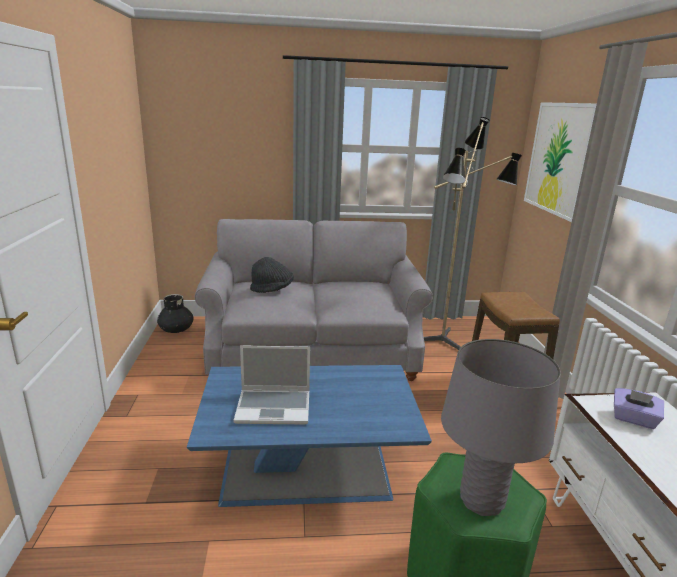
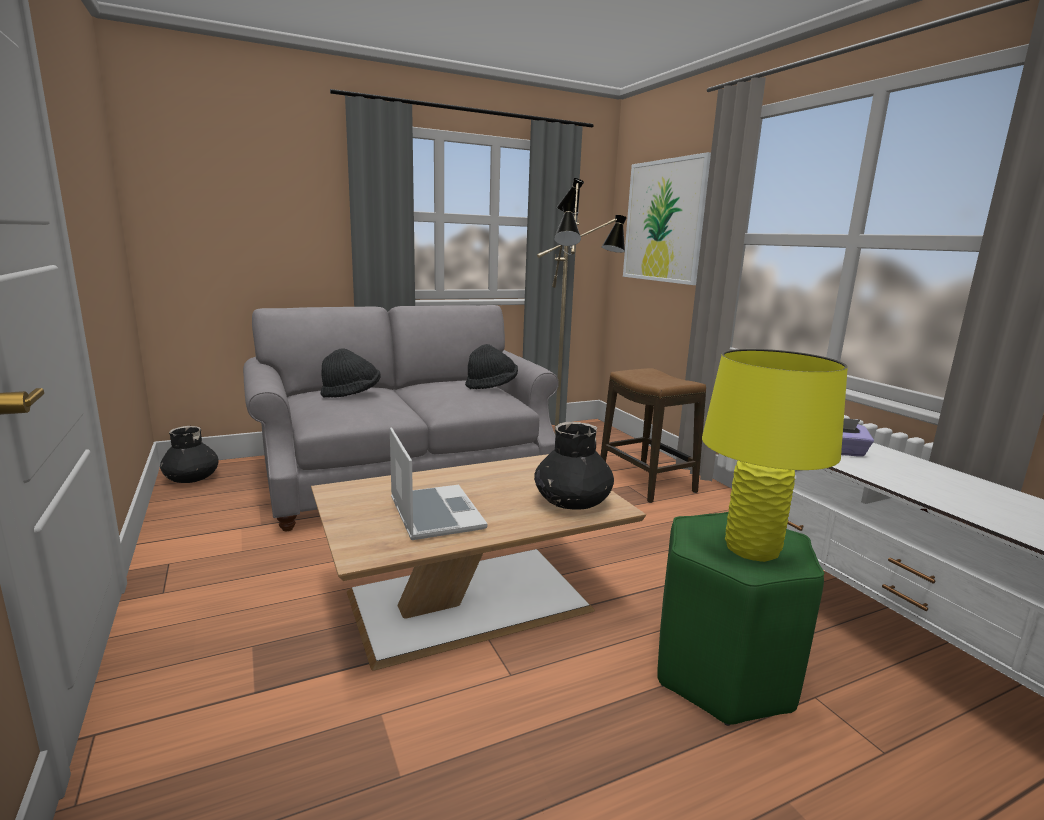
camera: 20 degrees left, 5 degrees down
(274, 407) = (434, 513): laptop -> laptop turned 90 degrees counterclockwise
(309, 467) = (473, 599): blue coffee table -> brown coffee table
(380, 293) = (491, 386): none -> black hat
(380, 417) = (572, 502): none -> black vase
(481, 501) = (752, 549): grey table lamp -> yellow table lamp

